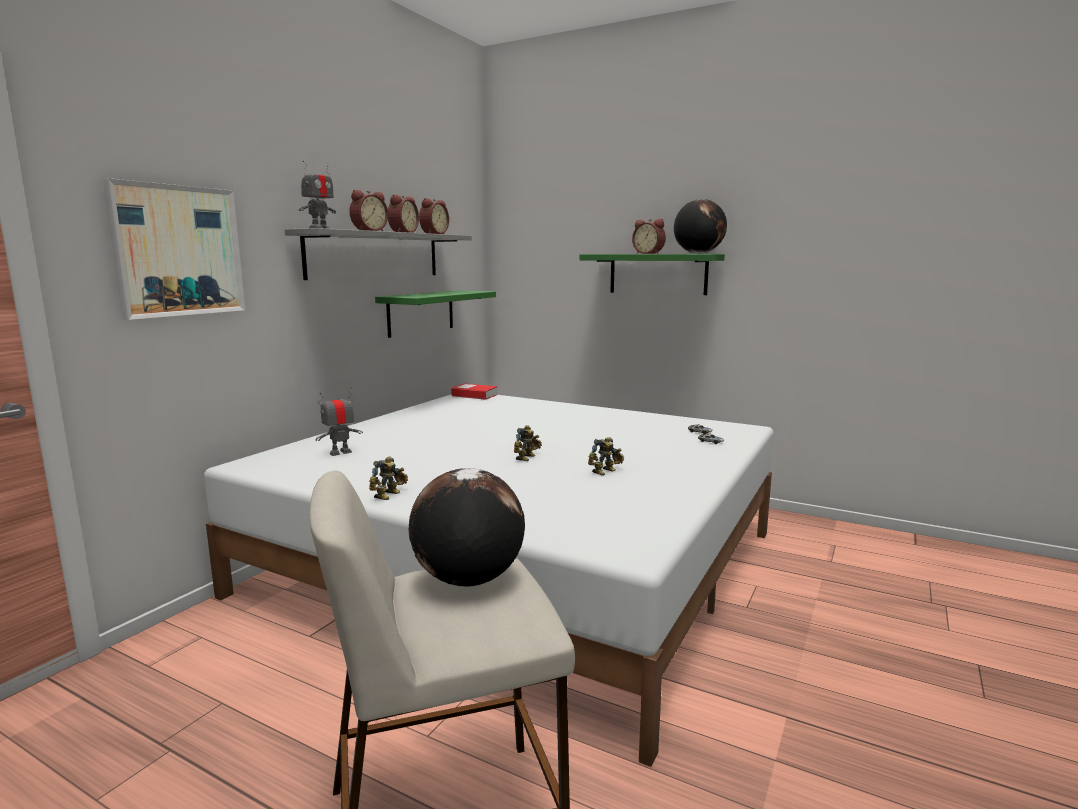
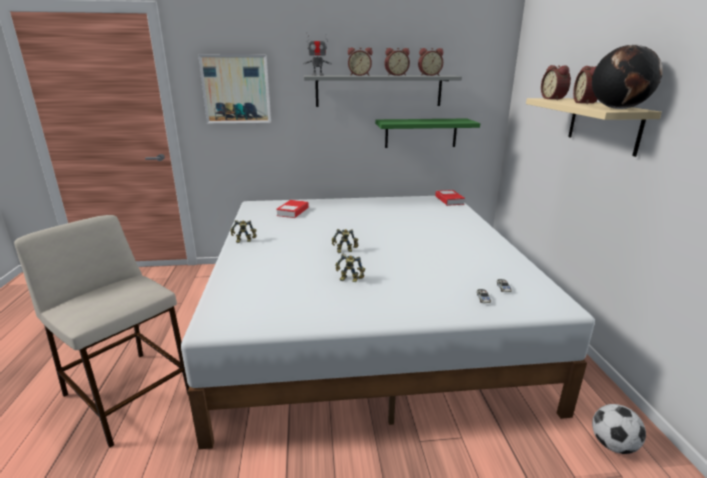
camera: 55 degrees right, 10 degrees up
(340, 452) = (293, 212): toy robot -> book
(468, 580) = (127, 289): globe -> none
(603, 253) = (554, 99): none -> alarm clock
(658, 274) = (603, 125): green shelf -> beige shelf
(804, 534) = (612, 445): none -> football

